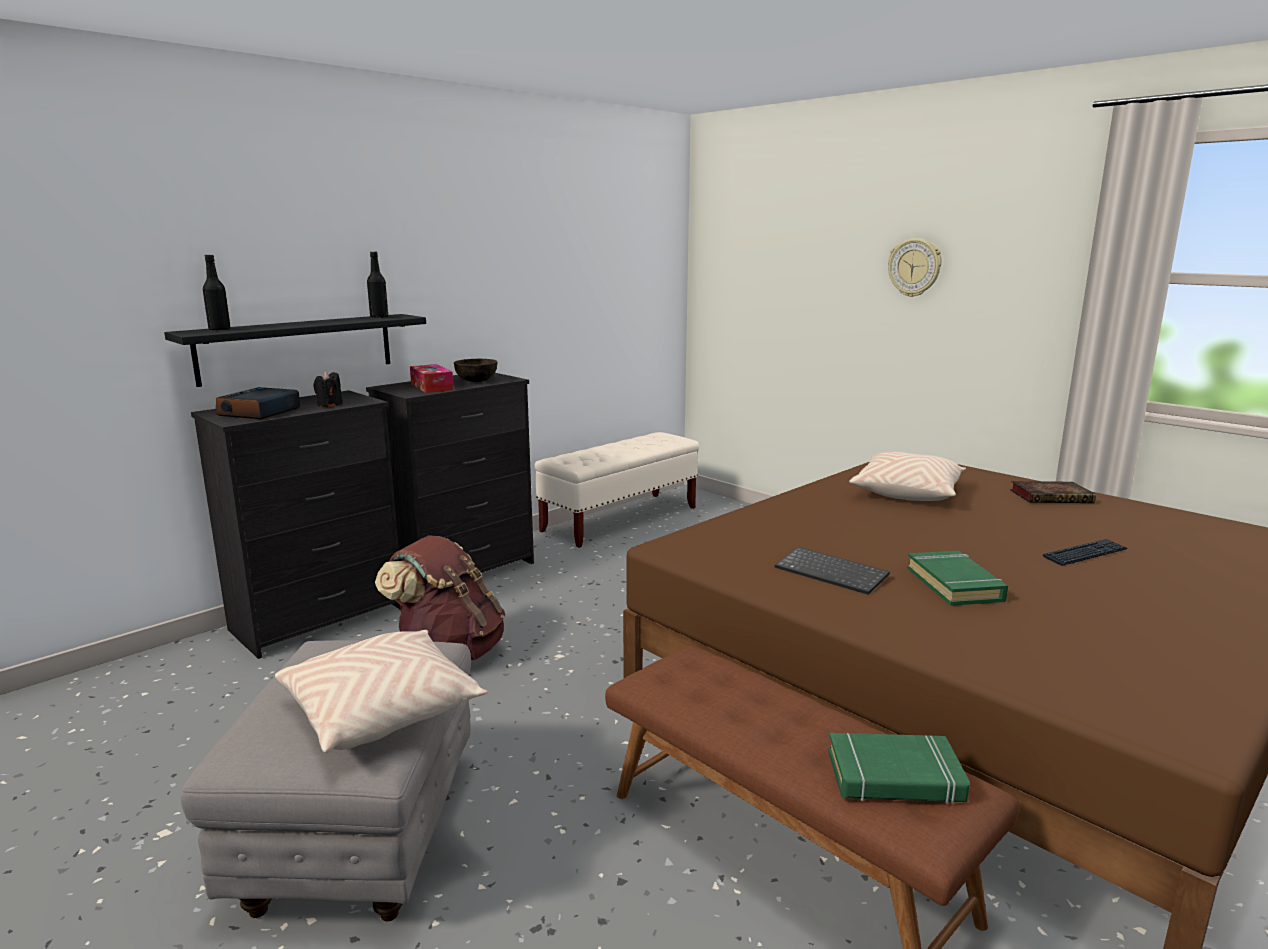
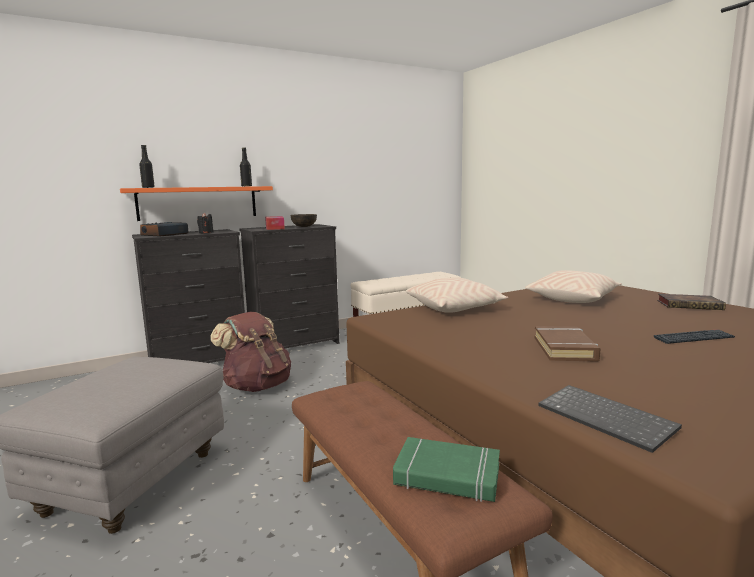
camera: 15 degrees right, 5 degrees down
(297, 348) = (198, 203): black shelf -> orange shelf
(382, 710) = (129, 392): beige pillow -> beige pillow (454, 308)
(833, 572) = (475, 337): keyboard -> keyboard (607, 418)
(914, 267) = (599, 150): wall clock -> none
(955, 584) = (565, 349): green book -> brown book

